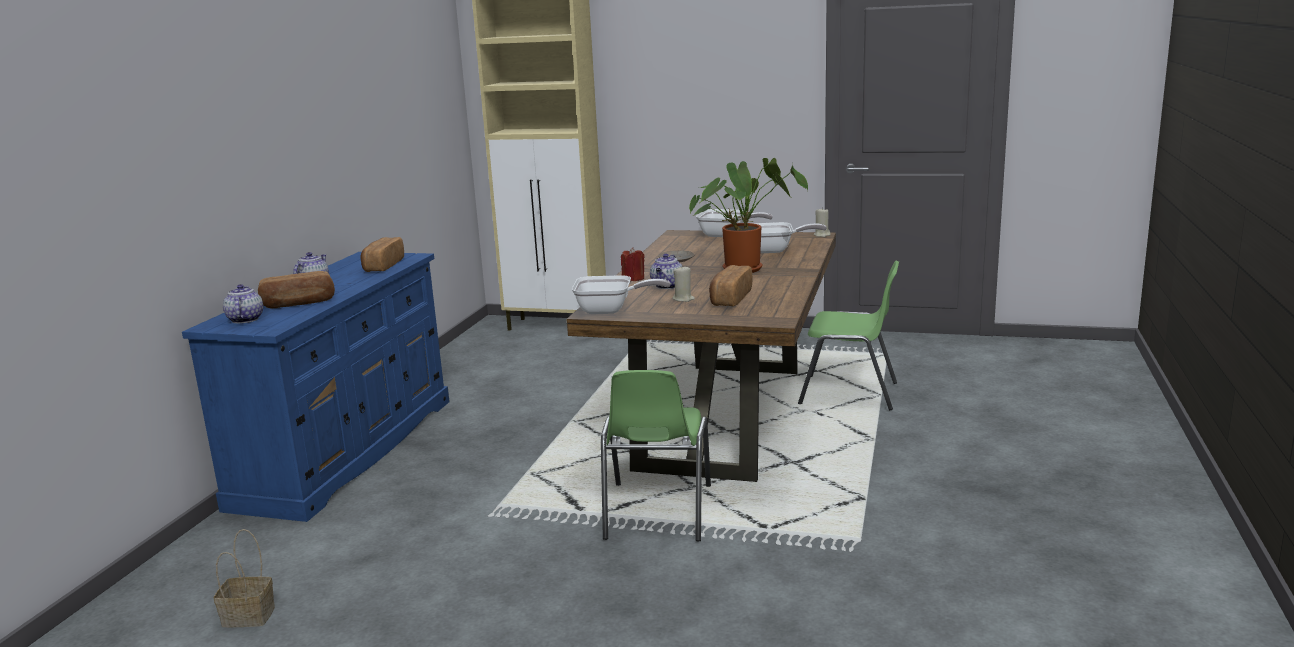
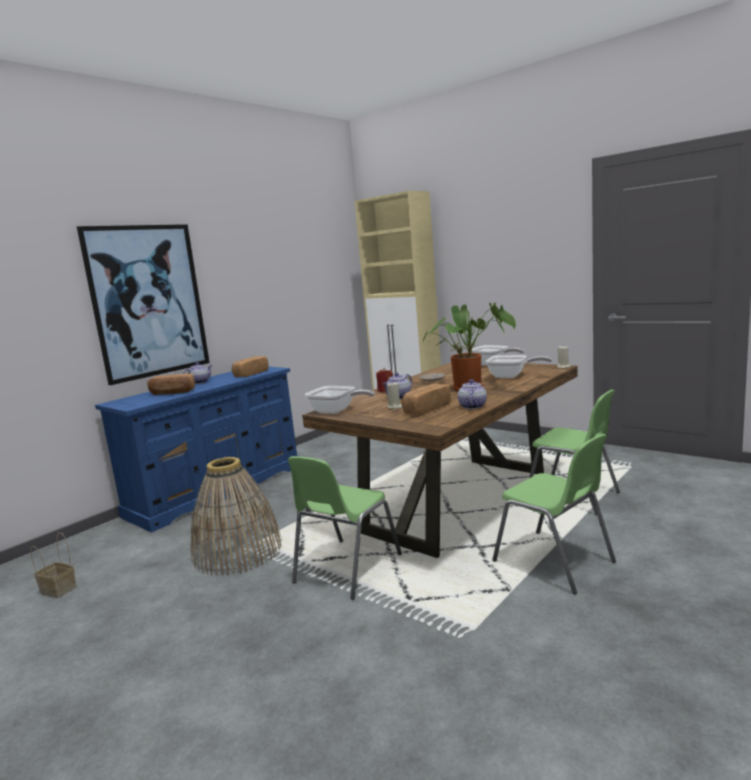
camera: 25 degrees right, 5 degrees down
(232, 156) = (148, 301): none -> picture
(245, 319) = (132, 400): teapot -> teapot (472, 406)
(481, 520) = (237, 551): none -> basket
(886, 464) = (555, 562): none -> green chair

